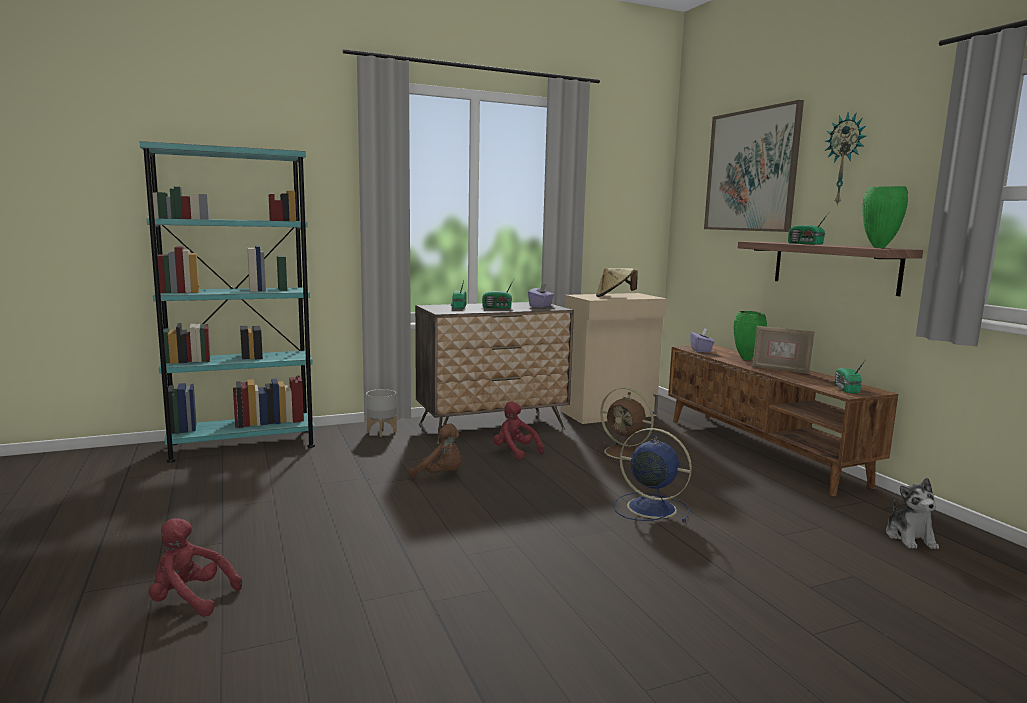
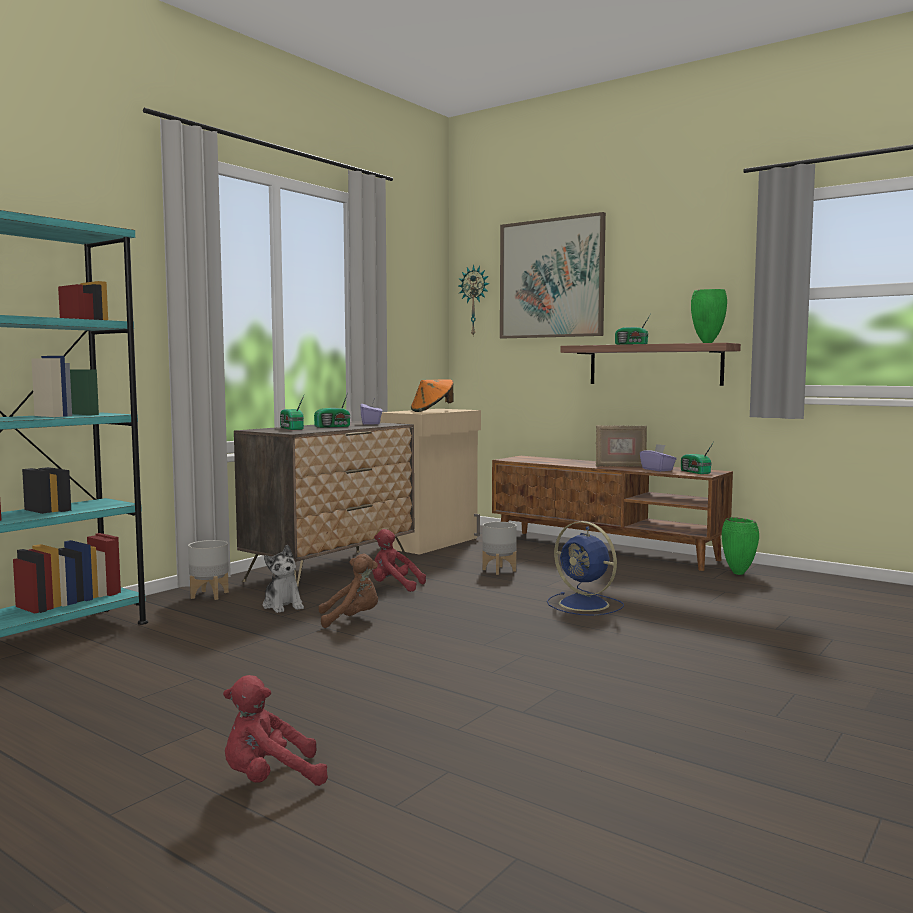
camera: 30 degrees left, 5 degrees down
(614, 297) = (432, 411): beige hat -> orange hat
(625, 453) = (499, 570): brown fan -> grey planter
(649, 507) = (586, 605): blue fan -> blue fan turned 135 degrees counterclockwise
(701, 350) = (524, 460): purple tissue box -> purple tissue box (657, 469)
(747, 359) = (578, 462): green vase -> green vase (739, 573)
(845, 159) = (655, 267): wall clock -> wall clock (475, 301)
(910, 538) = (788, 586): plush toy -> plush toy (283, 605)

